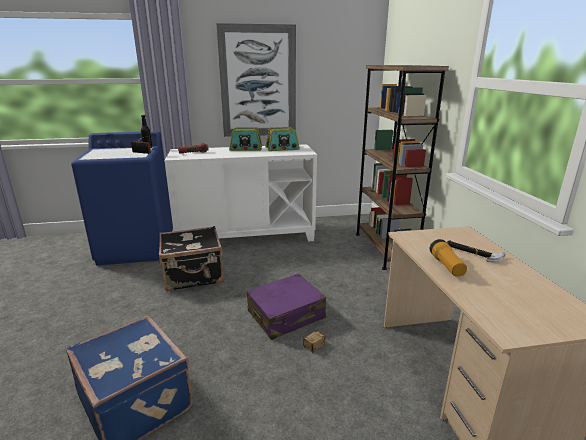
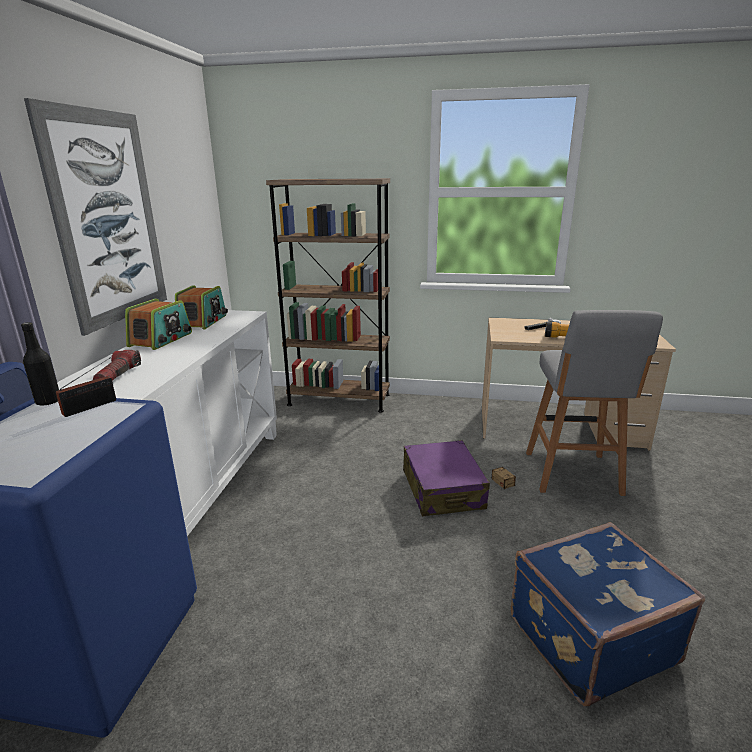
camera: 70 degrees left, 0 degrees up
(194, 276) = (292, 560): black suitcase -> none
(357, 393) = (573, 475): none -> grey stool

